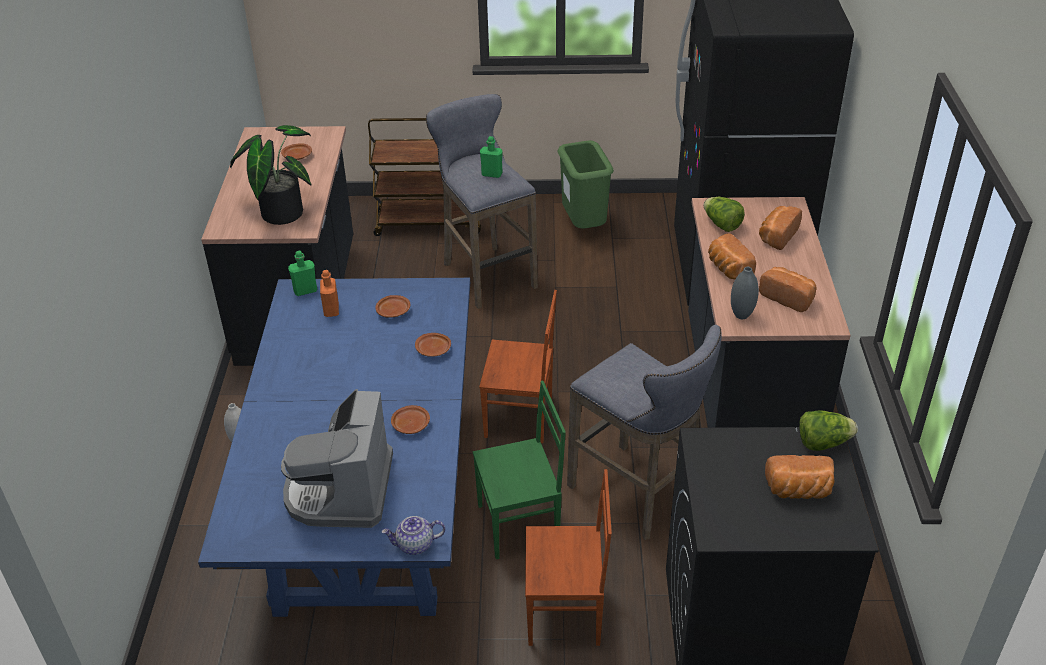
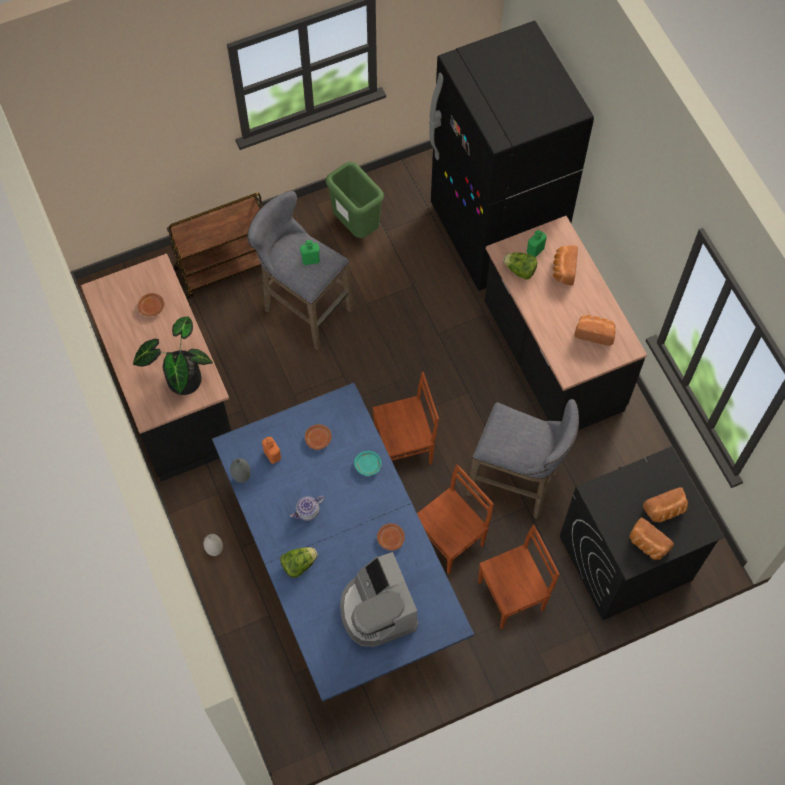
camera: 25 degrees left, 25 degrees up
(305, 291) = (240, 443): green bottle -> green bottle (535, 250)
(415, 545) = (447, 632): teapot -> teapot (308, 512)
(433, 350) = (368, 465): brown plate -> turquoise plate
(520, 525) = (450, 540): green chair -> brown chair
(727, 269) = (543, 318): bread -> bread (647, 544)
(741, 315) = (570, 363): grey vase -> grey vase (242, 477)
(823, 443) = (665, 465): lettuce -> lettuce (299, 564)

